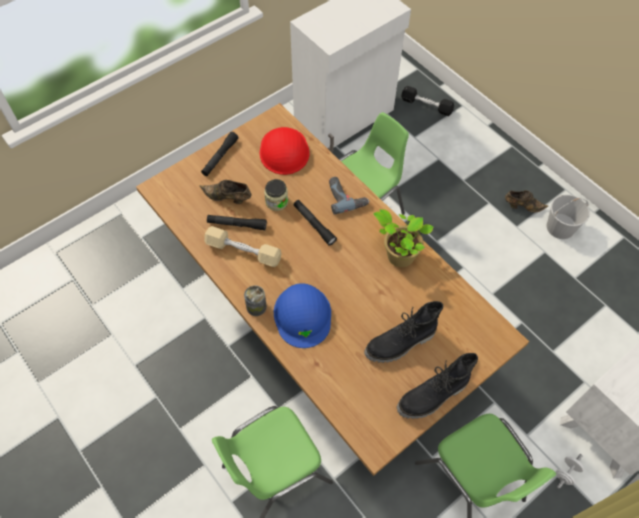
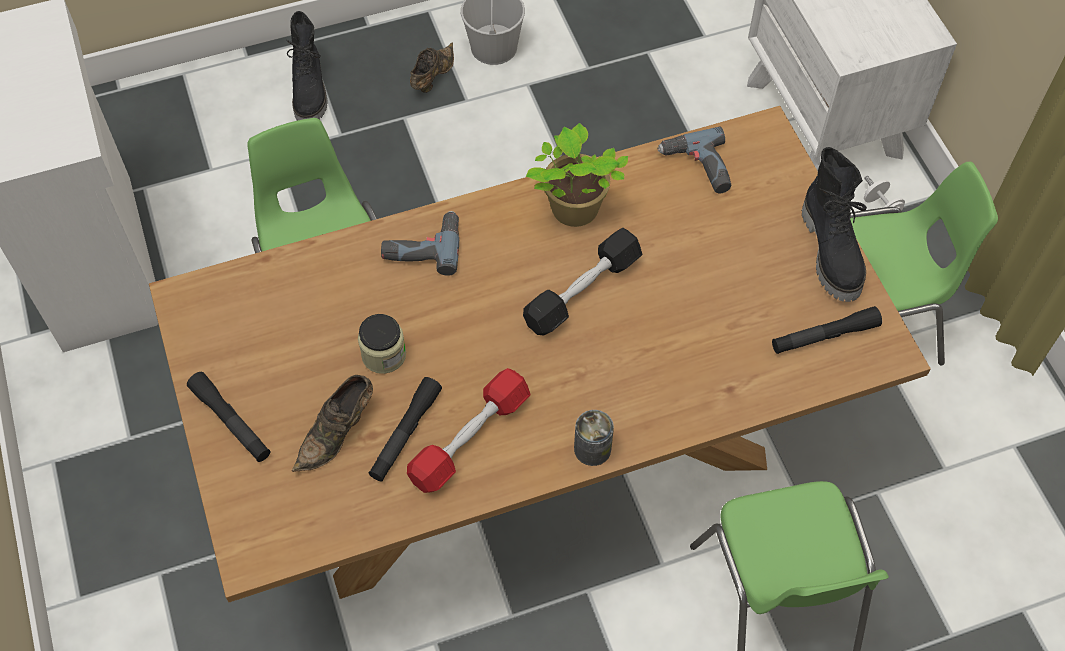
camera: 70 degrees left, 0 degrees up
(243, 252) = (470, 438): beige dumbbell -> red dumbbell
(284, 151) = (272, 309): red hard hat -> none
(302, 315) = (633, 382): blue hard hat -> none
(314, 224) = (460, 311): black flashlight -> black flashlight (824, 336)
(400, 344) = (733, 263): black boot -> black boot (311, 92)
(426, 105) = (151, 125): black dumbbell -> black dumbbell (582, 291)
(458, 308) = (697, 168): none -> power drill

